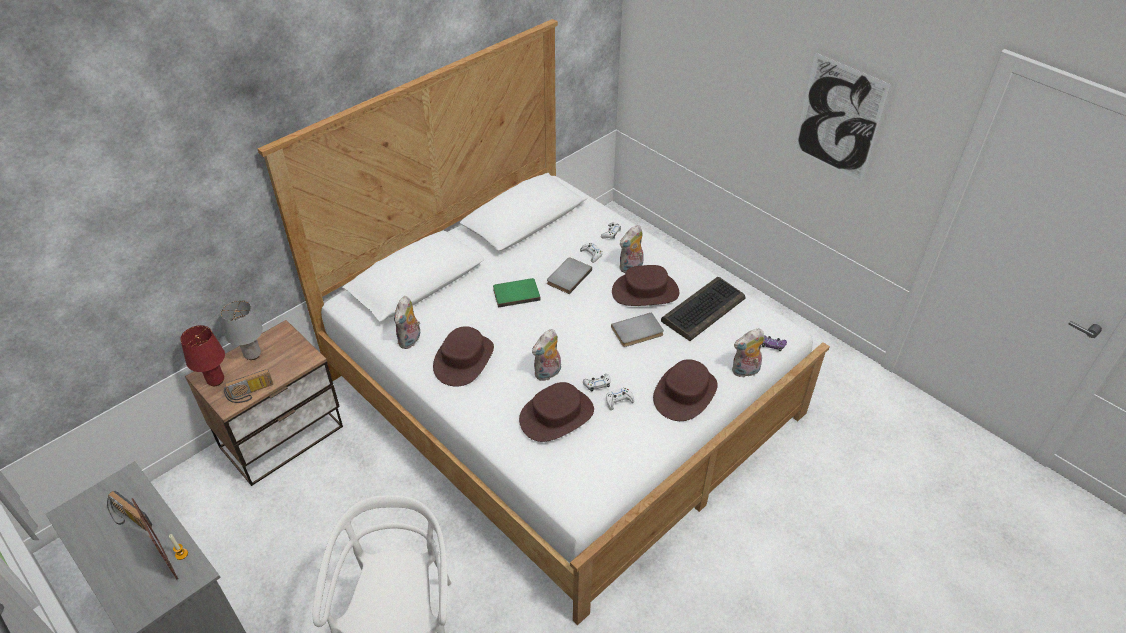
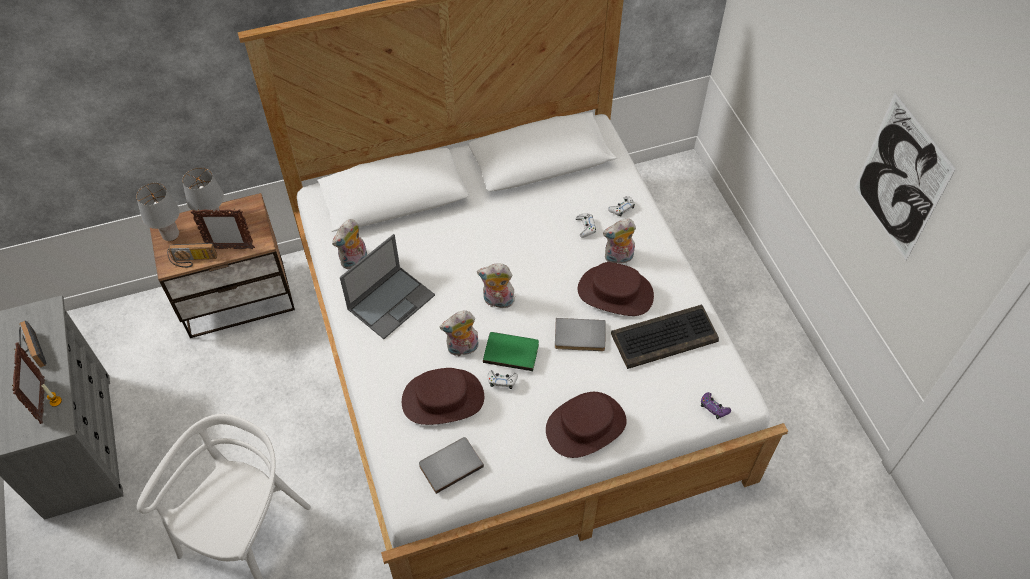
camera: 25 degrees right, 10 degrees up
(216, 381) = (171, 236): red table lamp -> grey table lamp
(282, 371) = (230, 248): none -> picture frame
(463, 359) = (391, 301): brown hat -> laptop
(516, 293) = (483, 245): green book -> green book (511, 351)
(567, 276) = (545, 244): grey book -> grey book (450, 464)
(618, 401) = (513, 407): white game controller -> none
(745, 371) = (665, 427): plush toy -> plush toy (497, 301)

